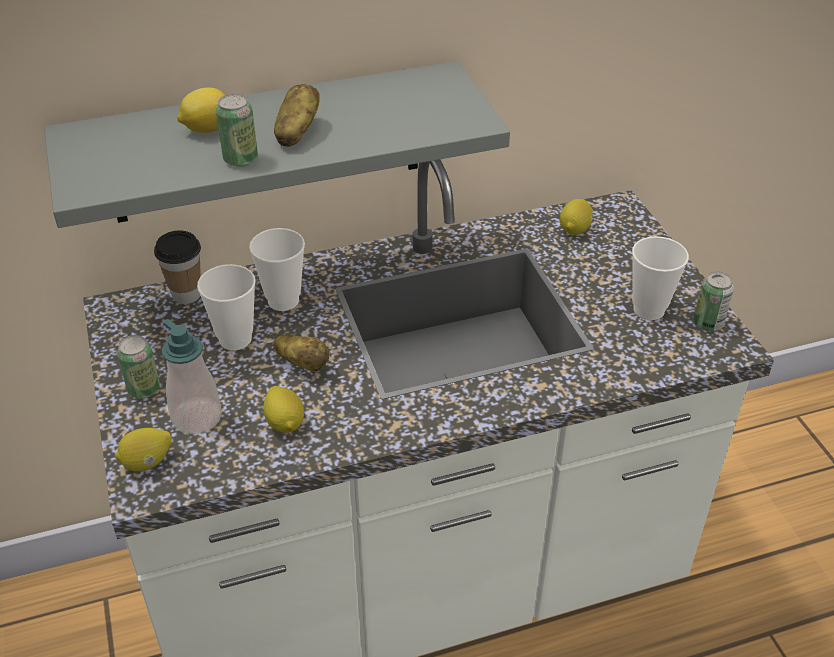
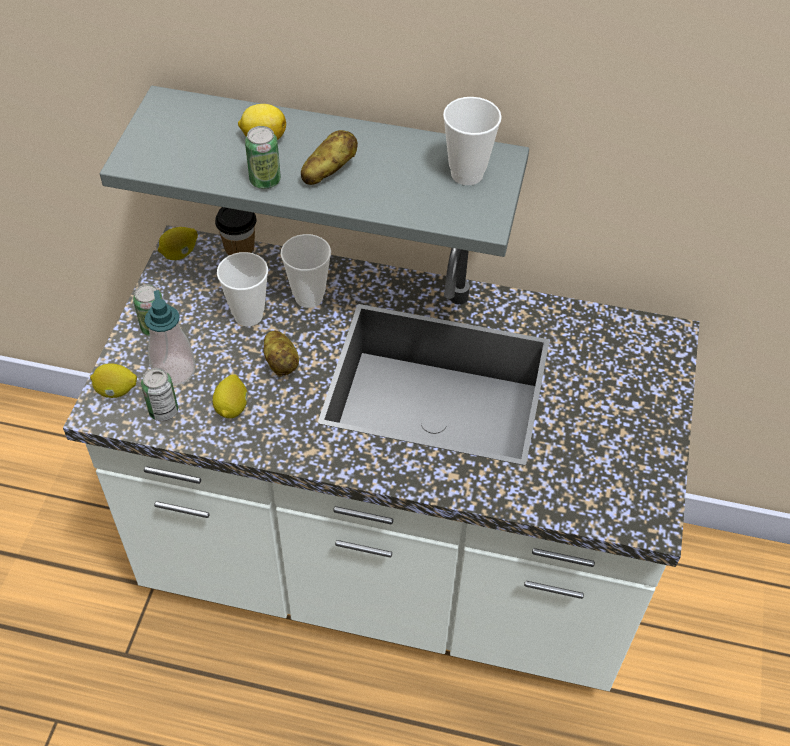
camera: 30 degrees right, 10 degrees up
(575, 229) = (609, 339): lemon -> lemon (180, 254)
(649, 309) = (607, 451): cup -> cup (467, 174)
(708, 323) = (650, 491): can -> can (163, 411)

